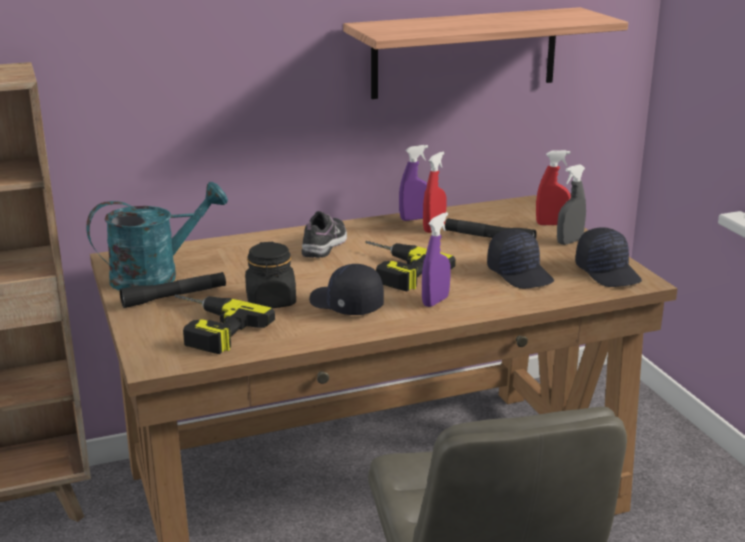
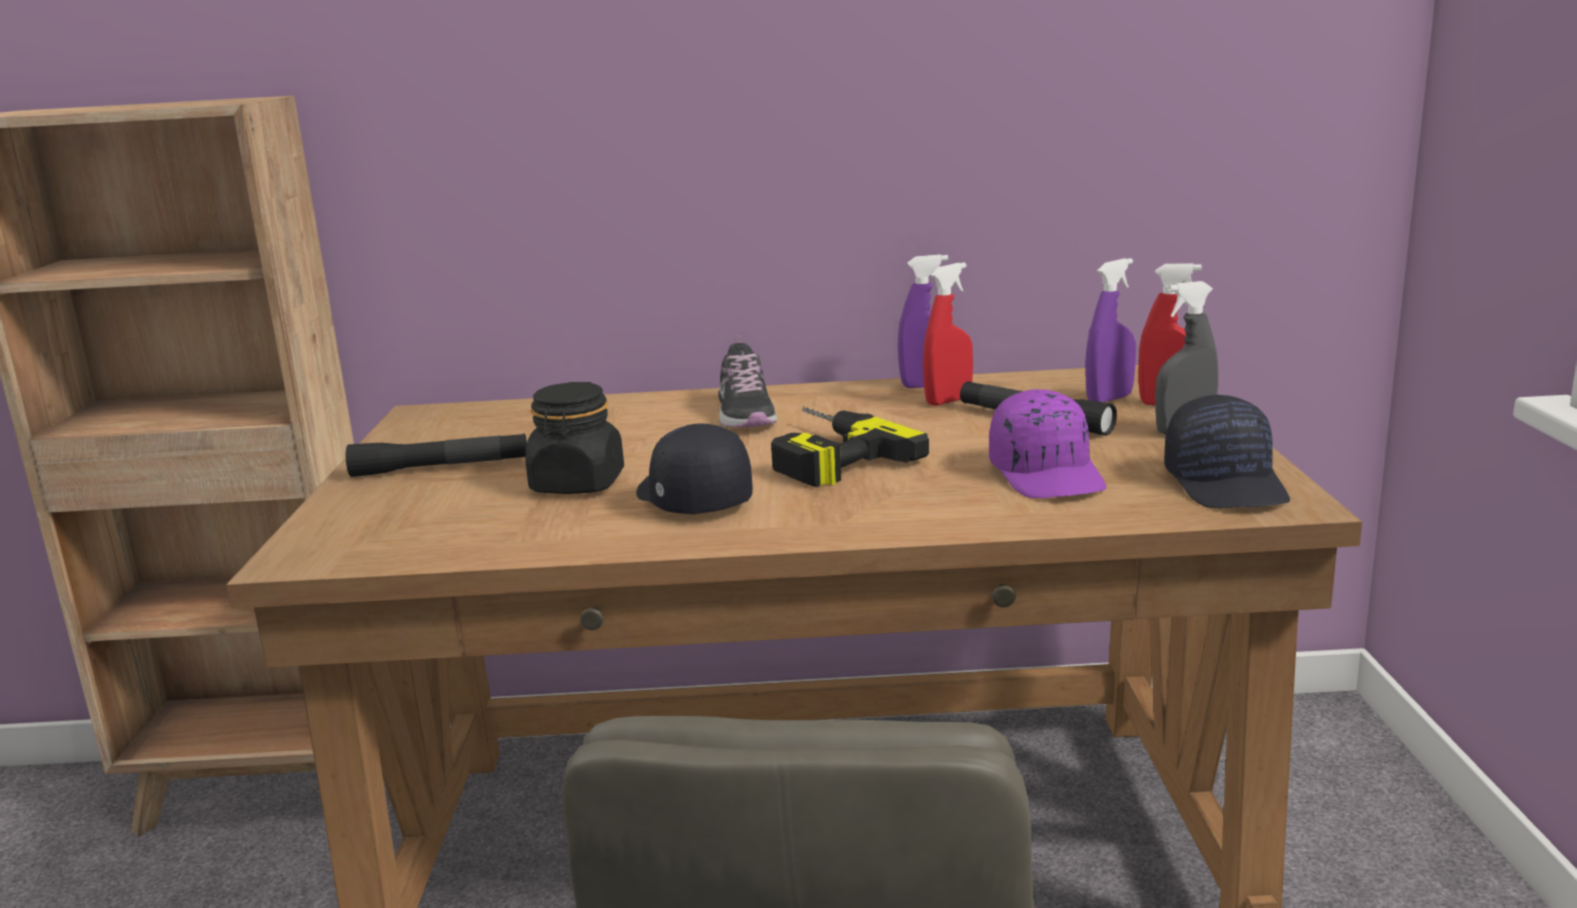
camera: 20 degrees right, 5 degrees down
(156, 276) = (449, 438): turquoise watering can -> none
(205, 328) = (434, 515): power drill -> none
(325, 245) = (745, 413): shoe -> shoe turned 135 degrees clockwise
(435, 301) = (852, 506): purple spray bottle -> purple spray bottle (1109, 399)
(465, 52) = (1031, 99): shelf -> none
(520, 274) = (1048, 475): black cap -> purple cap

